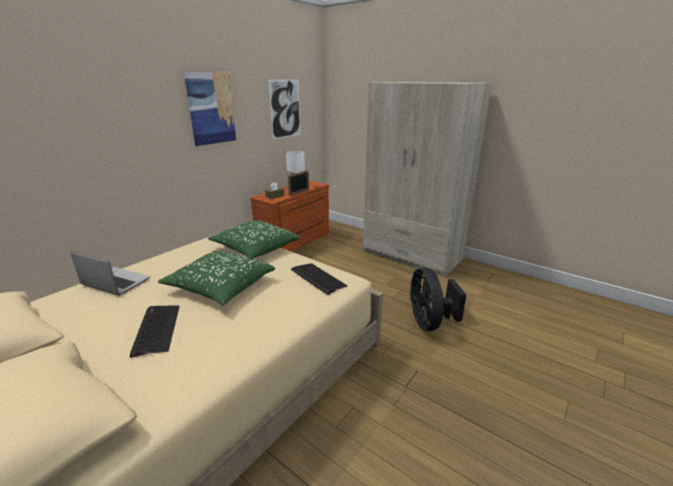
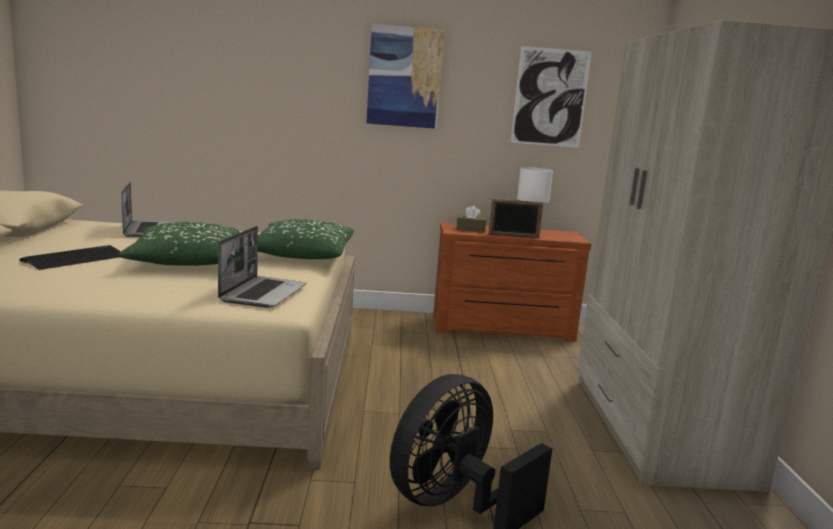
camera: 50 degrees right, 10 degrees down
(318, 278) = (263, 293): keyboard -> laptop

